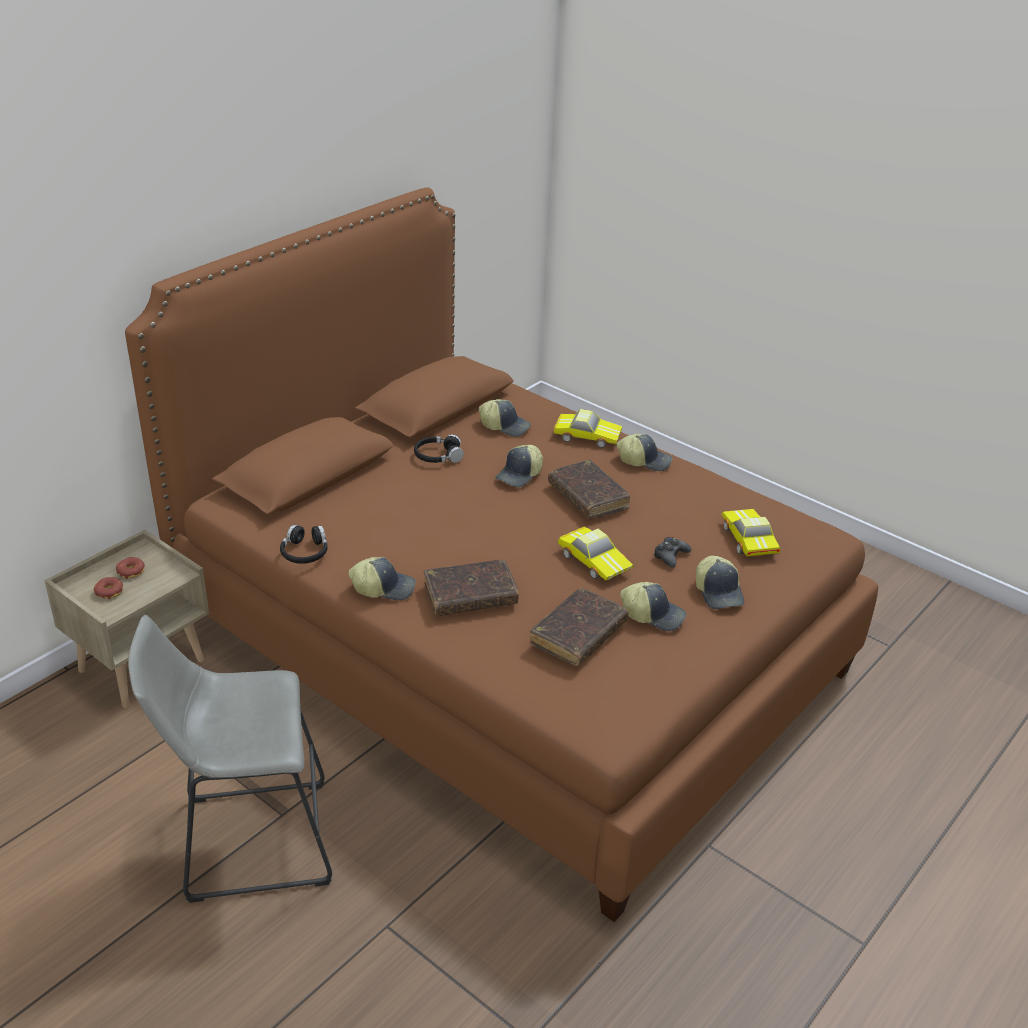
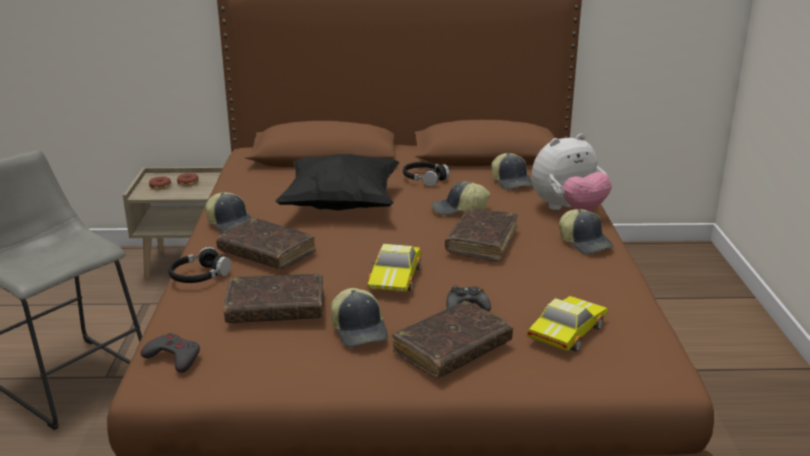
camera: 50 degrees right, 10 degrees down
(305, 552) = (233, 189): black headphones -> black headphones (199, 276)
(429, 519) = (341, 205): none -> black pillow
(587, 435) = (568, 210): toy car -> plush toy
(589, 714) = (173, 357): none -> grey game controller
(719, 592) = (452, 349): cap -> brown book

